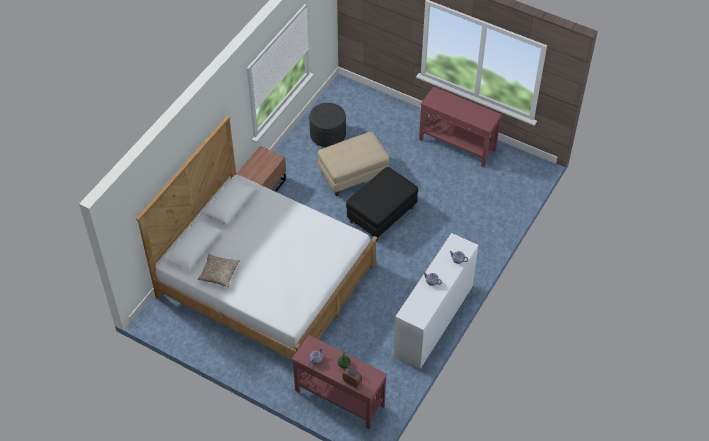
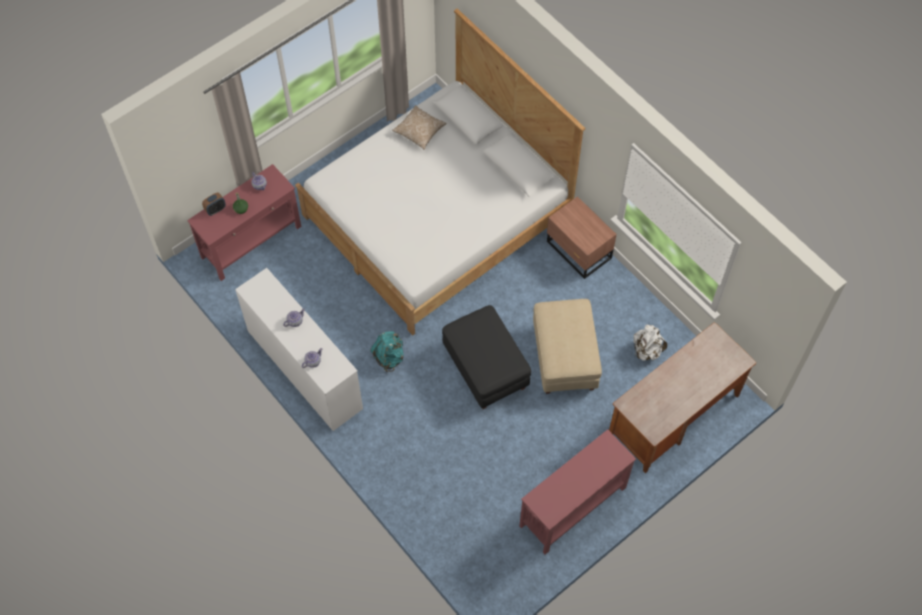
camera: 110 degrees right, 10 degrees up
(328, 135) = (646, 350): grey ottoman -> white backpack
(369, 112) = (674, 415): none -> desk
(399, 272) = (389, 357): none -> turquoise backpack

